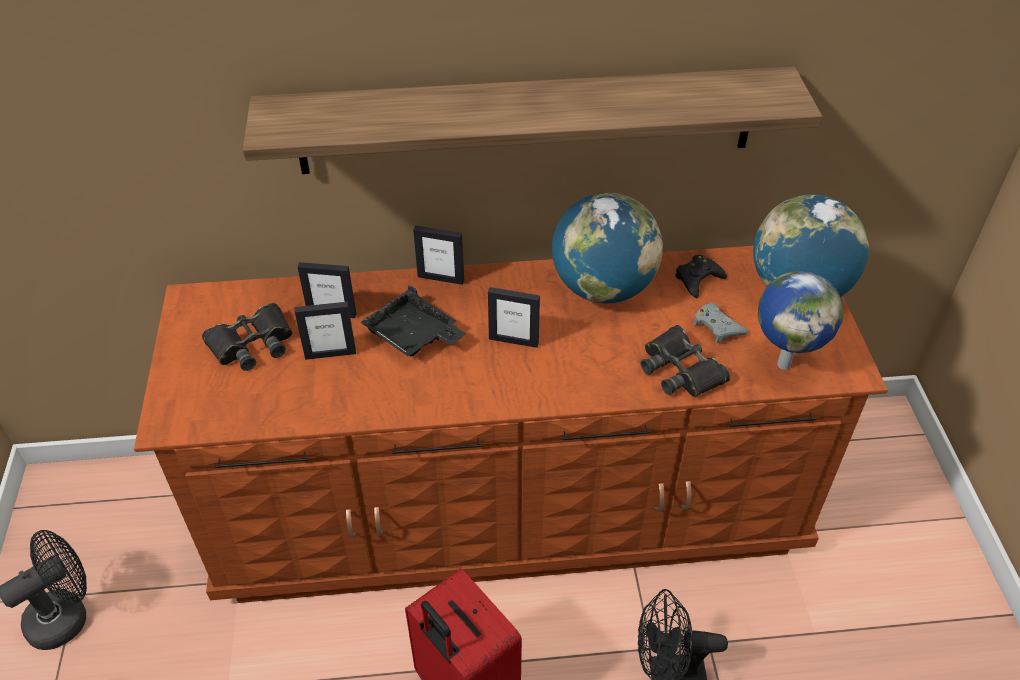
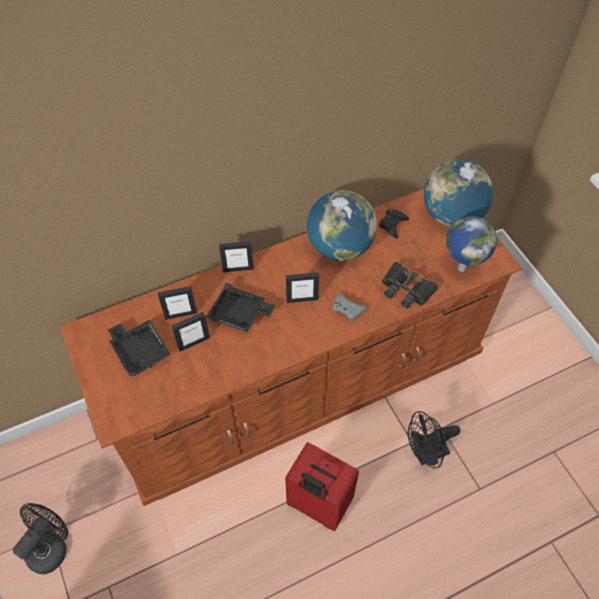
camera: 20 degrees left, 10 degrees up
(252, 344) = (140, 351): black binoculars -> black tray
(527, 121) = (279, 163): shelf -> none
(717, 327) = (416, 254): grey game controller -> grey game controller (347, 309)

